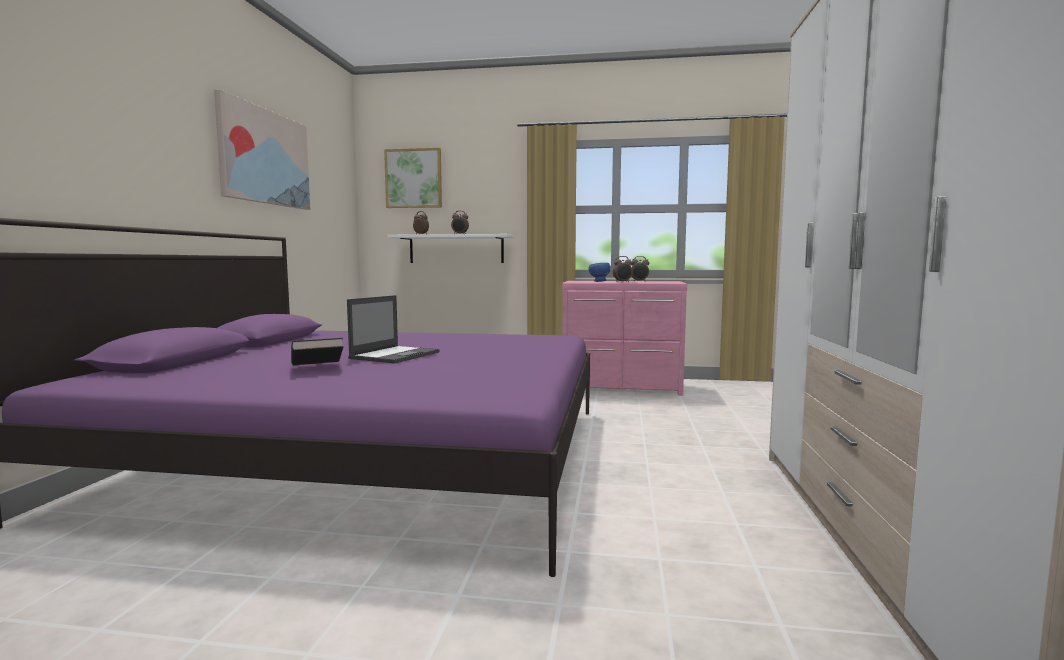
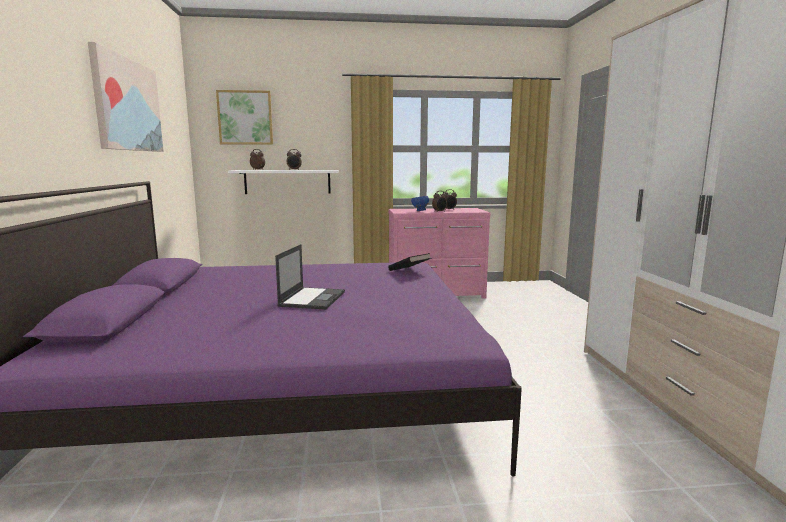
camera: 15 degrees left, 5 degrees up
(317, 367) = (264, 320): black book -> black book (409, 271)

